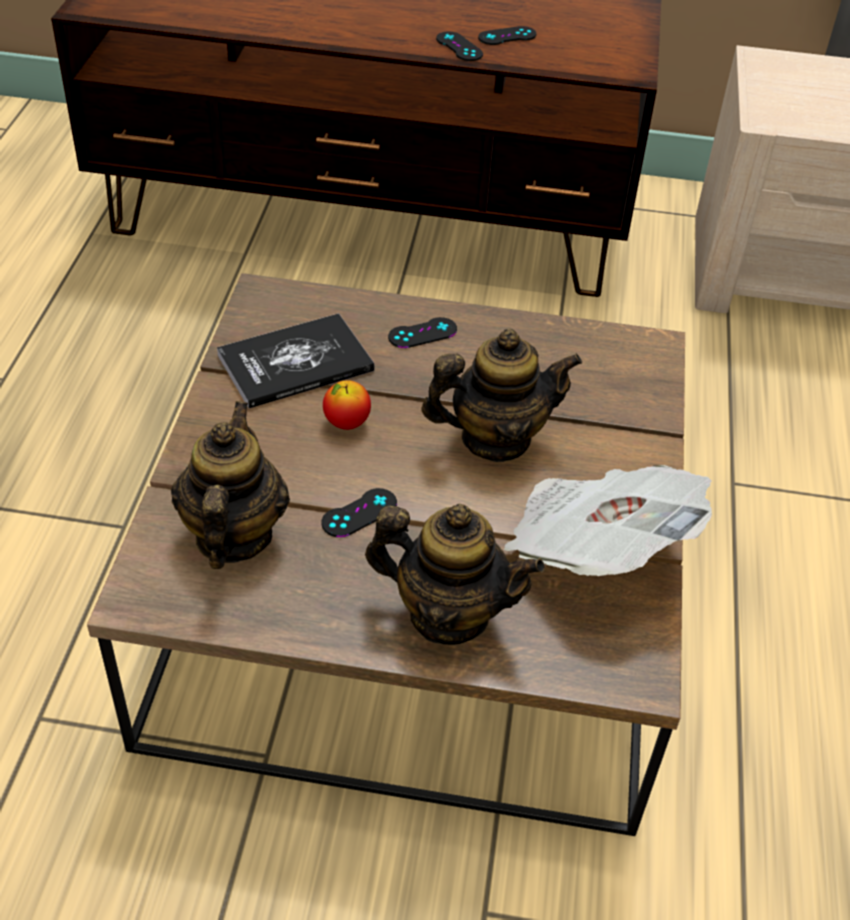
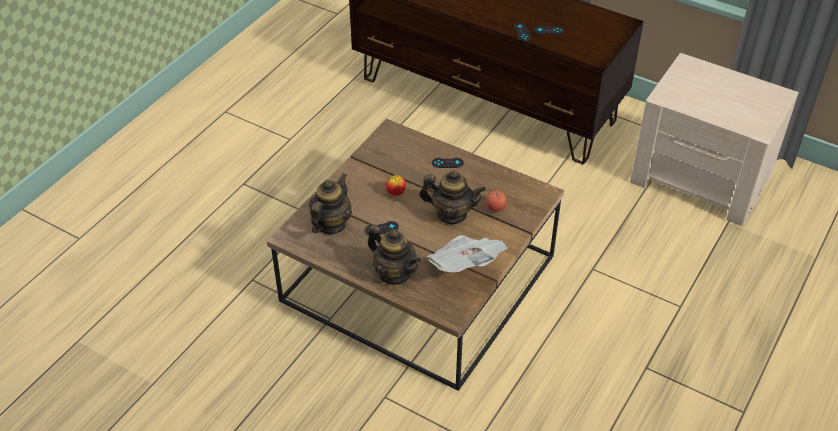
camera: 25 degrees right, 0 degrees up
(295, 363) = (388, 163): book -> none
(577, 401) = (495, 207): none -> apple

